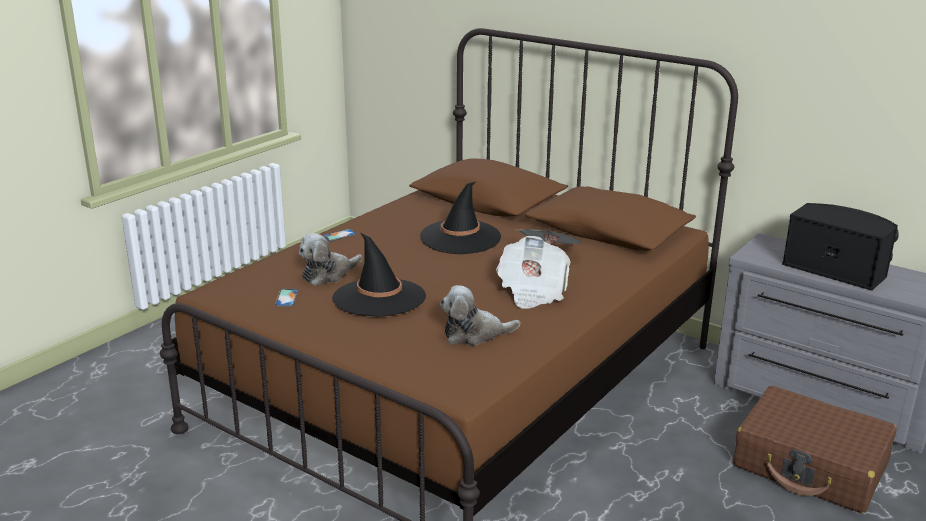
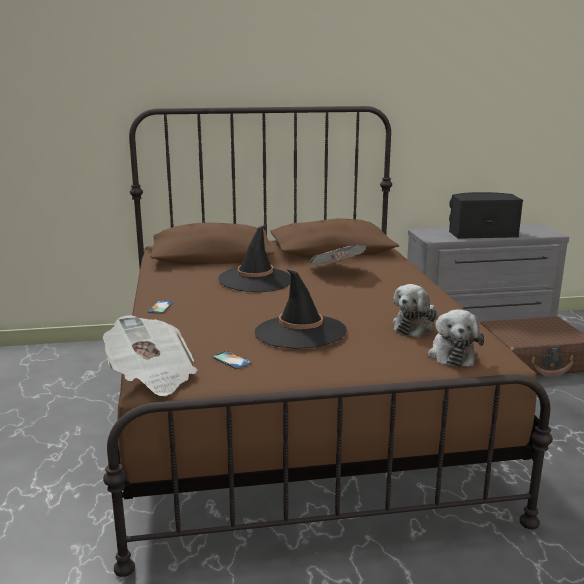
camera: 45 degrees left, 5 degrees down
(328, 274) = (221, 333): plush toy -> plush toy (452, 354)
(532, 291) = (381, 292): newspaper -> newspaper (152, 376)

